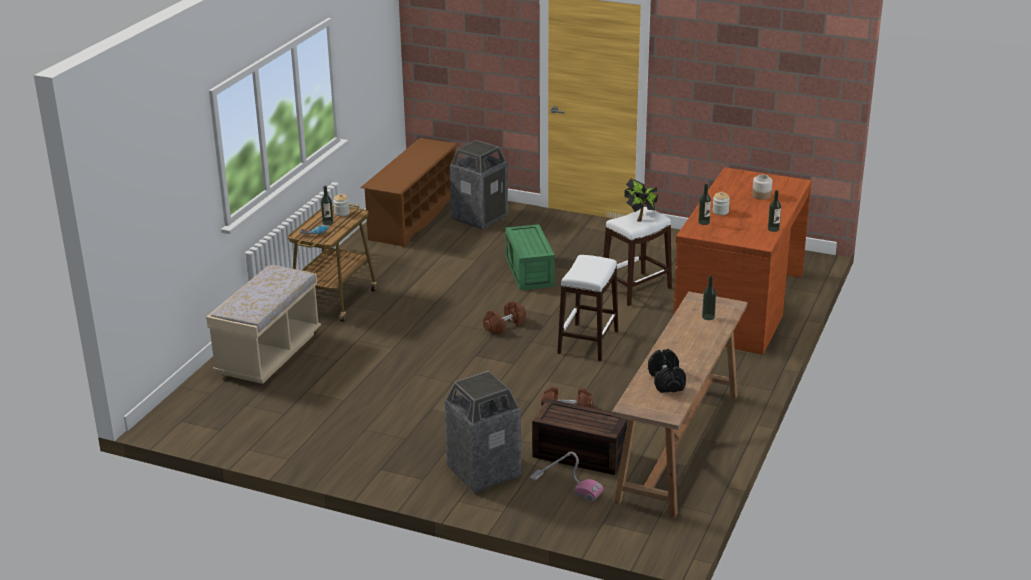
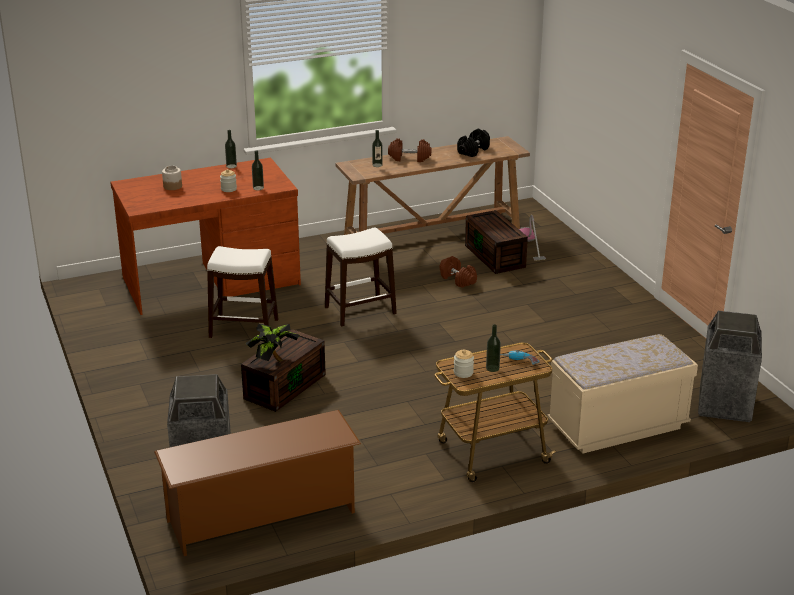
camera: 135 degrees left, 0 degrees up
(483, 471) = (568, 274): trash can -> trash can (725, 406)
(504, 326) = (393, 351): brown dumbbell -> brown dumbbell (409, 158)
(531, 272) = (284, 385): green storage box -> brown storage box
(641, 218) = (236, 254): potted plant -> potted plant (273, 361)

